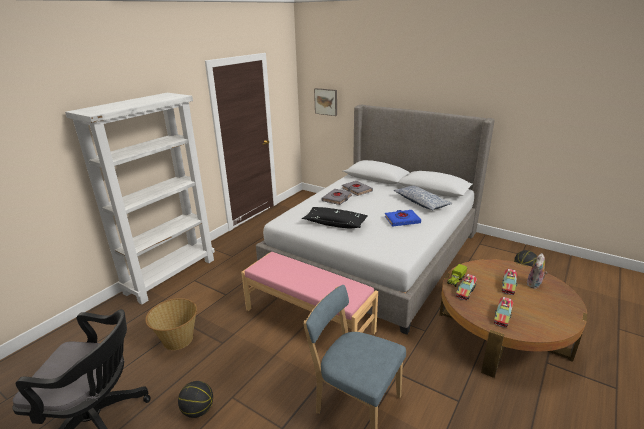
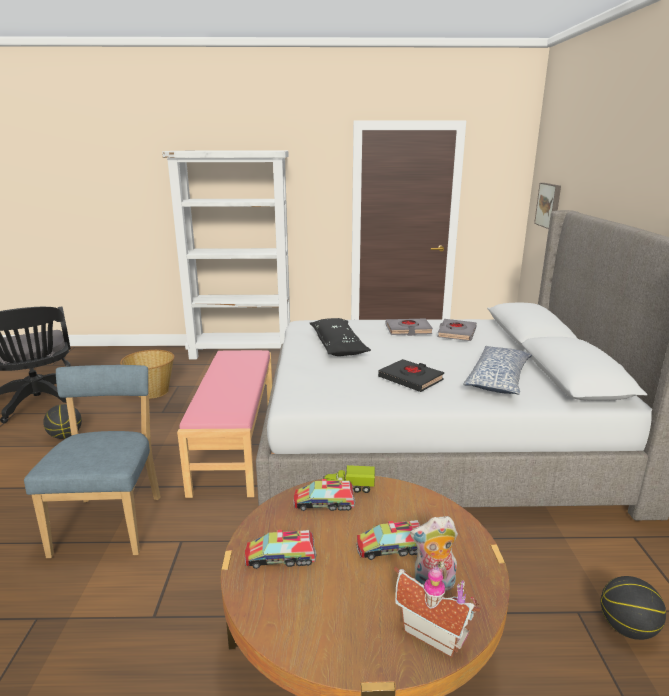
camera: 55 degrees right, 5 degrees down
(402, 220) = (411, 379): blue book -> black book
(561, 295) = (433, 631): none -> toy house

